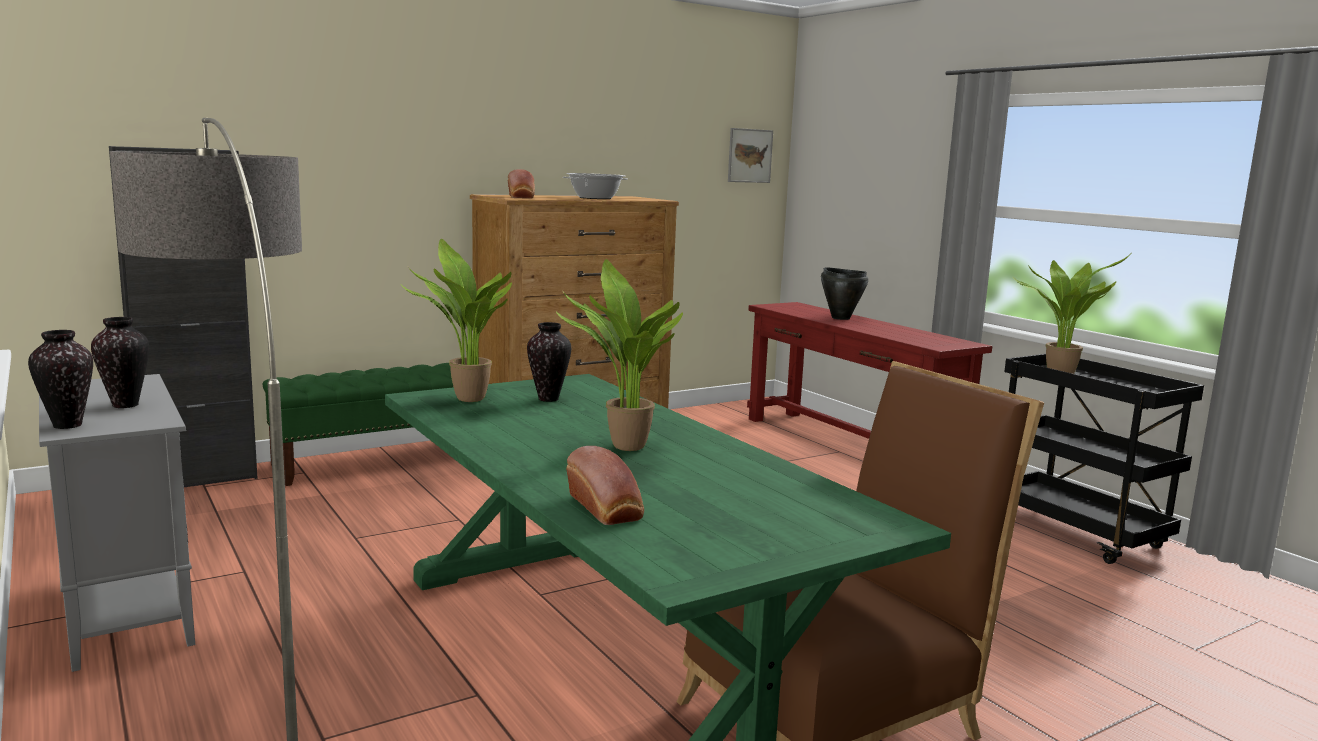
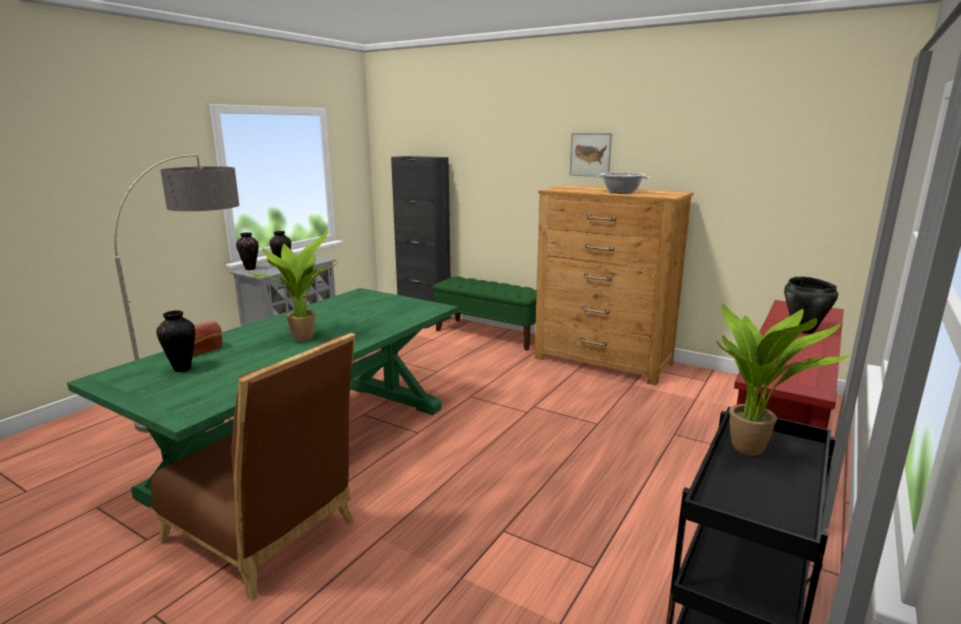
camera: 65 degrees right, 5 degrees up
(465, 399) = (365, 299): potted plant -> none
(521, 197) = (567, 188): bread -> none
(549, 399) = (385, 310): vase -> vase (182, 369)
(749, 155) = (841, 158): picture -> picture (590, 154)

